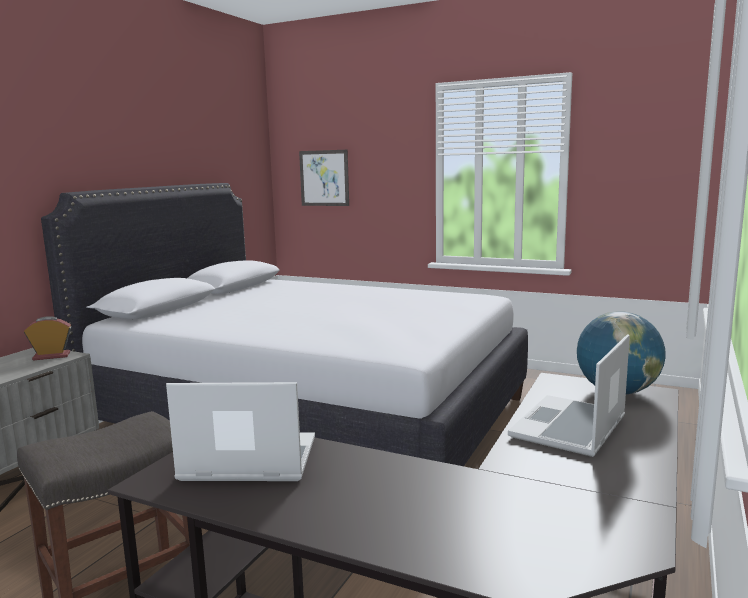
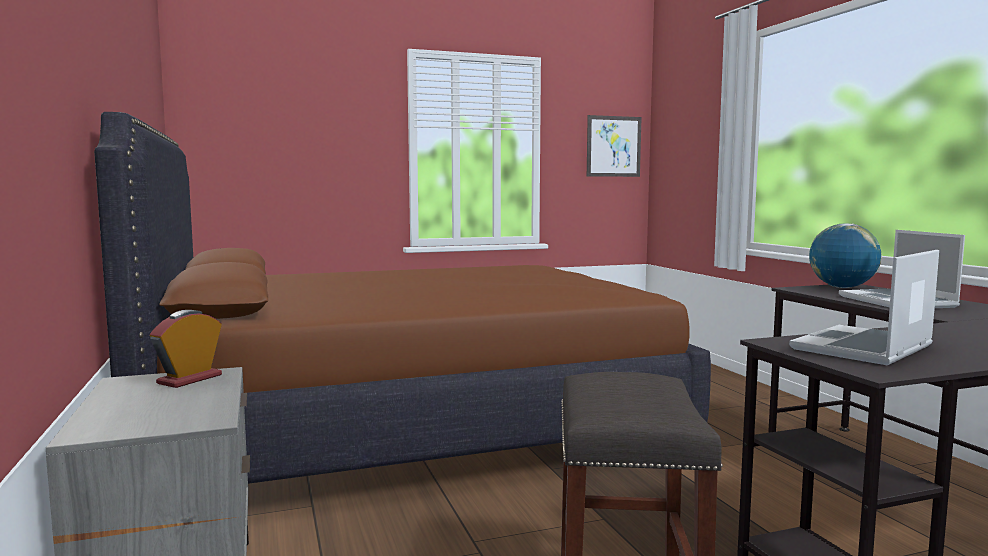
camera: 45 degrees left, 5 degrees down
(311, 416) = (411, 425): white bed -> brown bed
(324, 178) = (258, 148): picture -> picture (613, 146)

